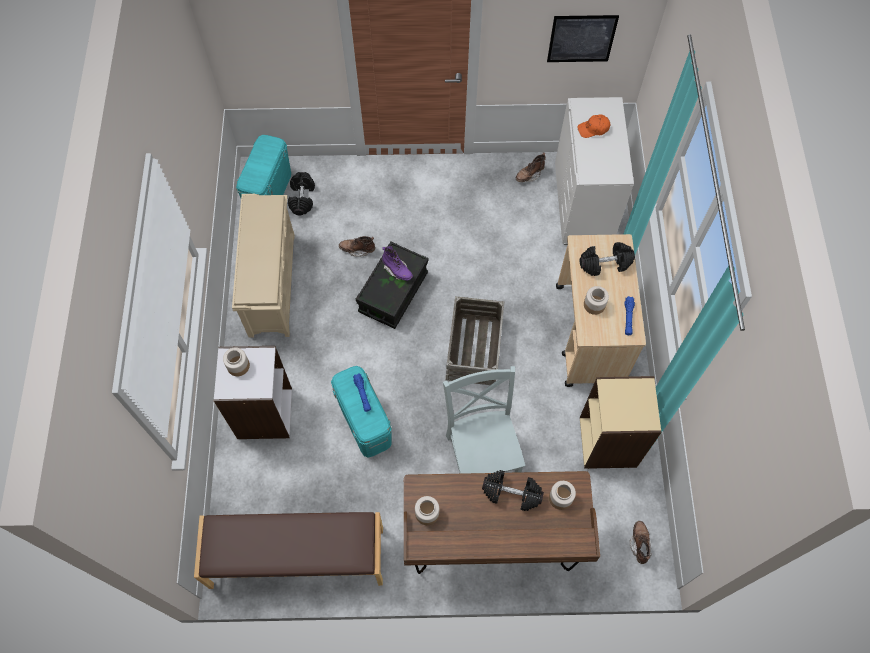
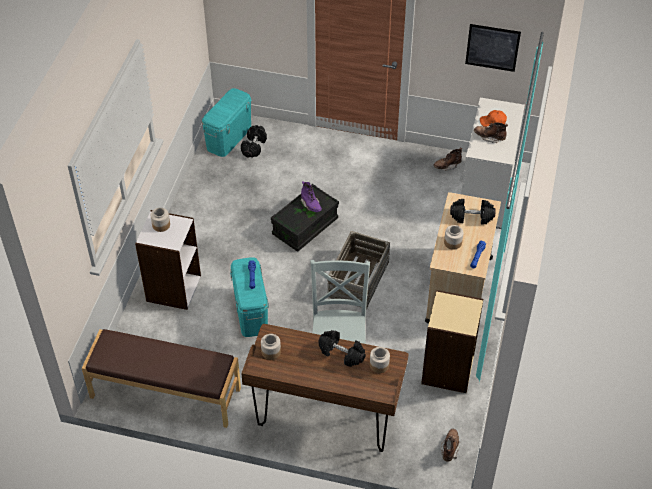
camera: 15 degrees right, 15 degrees down
(271, 283) = (209, 200): beige shoe rack -> none
(357, 249) = (286, 191): brown boot -> brown boot (489, 137)

